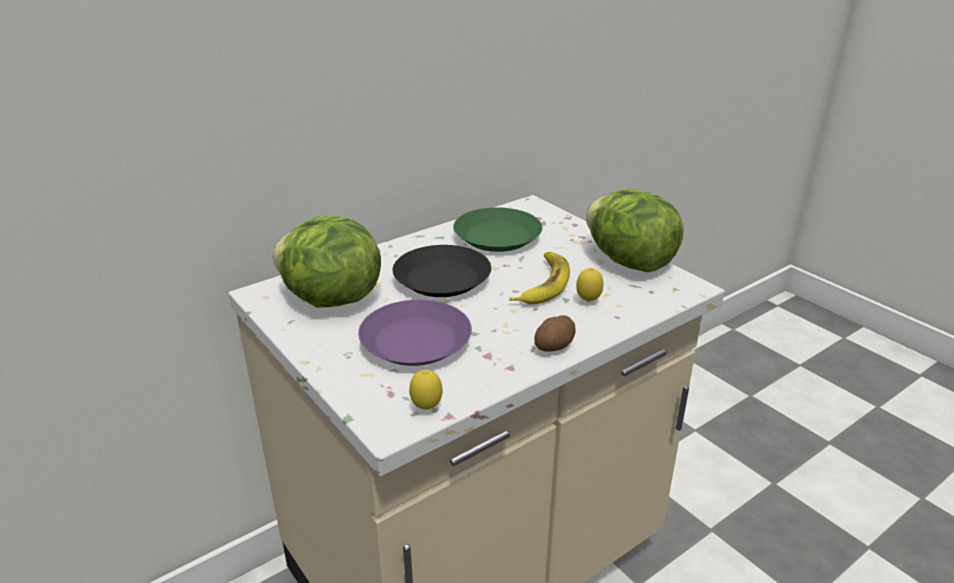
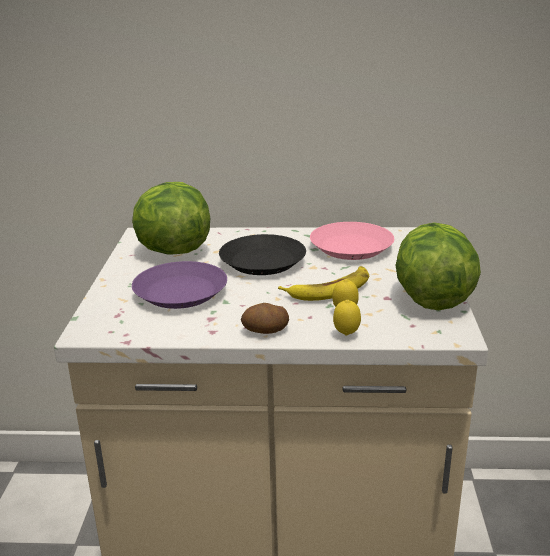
camera: 40 degrees right, 5 degrees down
(426, 408) = (122, 332): lemon -> lemon (346, 335)
(498, 237) = (352, 248): green plate -> pink plate

